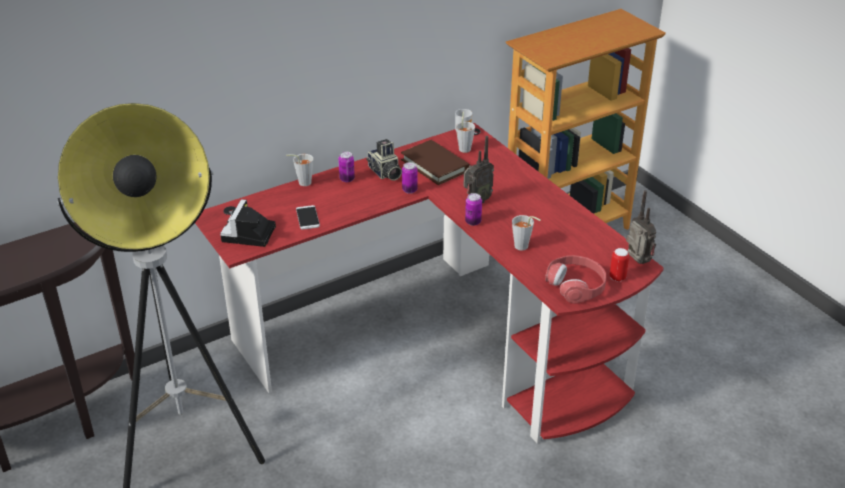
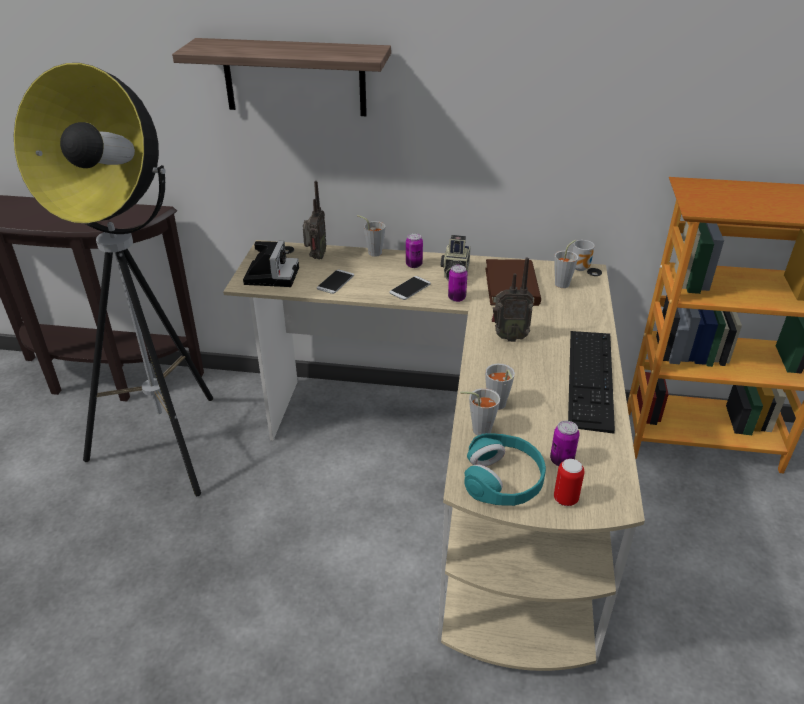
camera: 40 degrees right, 0 degrees up
(216, 53) = (294, 77): none -> shelf
(249, 235) = (271, 275): camera -> camera turned 135 degrees clockwise
(368, 198) = (410, 288): none -> phone
(441, 339) = (459, 477): red desk -> beige desk
(473, 222) = (478, 355): can -> can (561, 460)
(529, 266) = (477, 430): none -> grey cup
(553, 204) = (590, 378): none -> keyboard
(576, 285) = (503, 479): red headphones -> turquoise headphones
(636, 262) = (613, 495): radio -> radio (315, 258)

